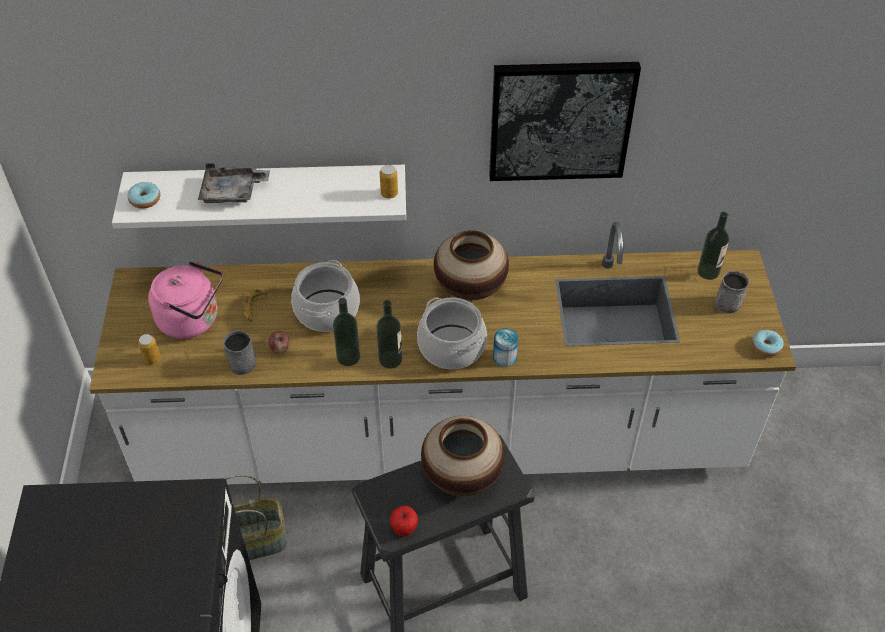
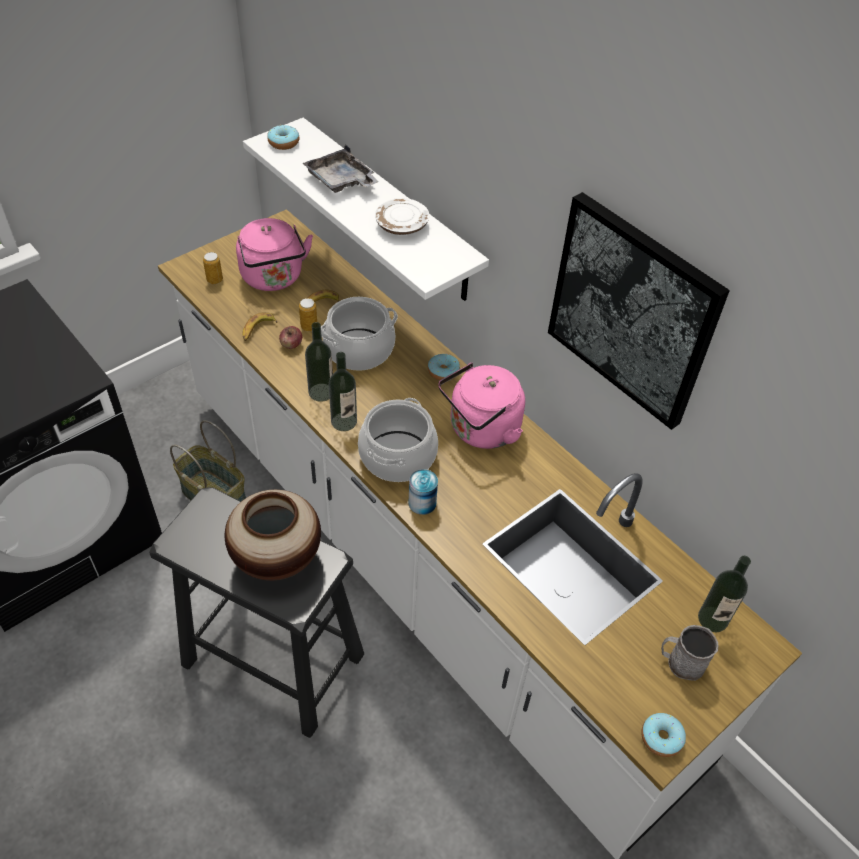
camera: 50 degrees right, 0 degrees up
(241, 360) = (258, 330): grey mug -> banana
(321, 187) = (402, 225): none -> white plate
(389, 194) = (439, 269): can -> can (309, 326)
(396, 276) = (443, 372): none -> donut
(404, 529) = (185, 548): apple -> none
(470, 288) = (481, 430): vase -> pink kettle

